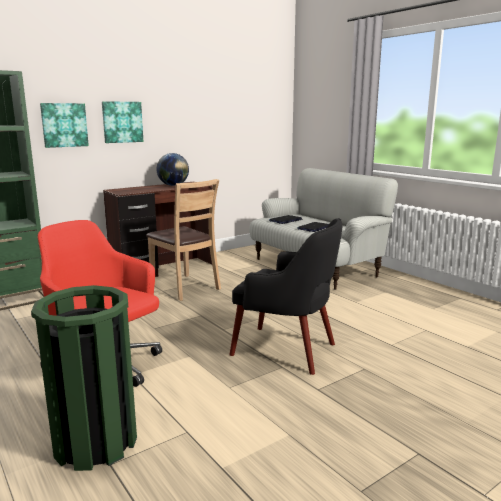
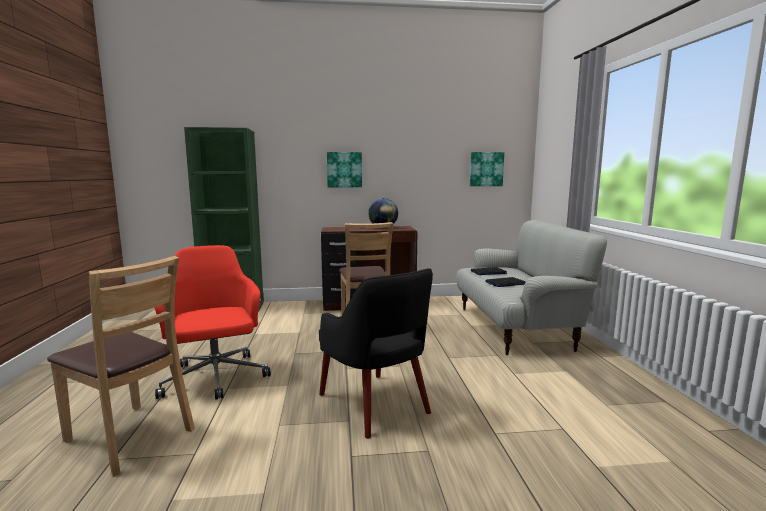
camera: 30 degrees right, 5 degrees down
(64, 125) = (294, 171): picture -> picture (486, 169)
(95, 442) = (130, 436): green trash can -> brown chair

